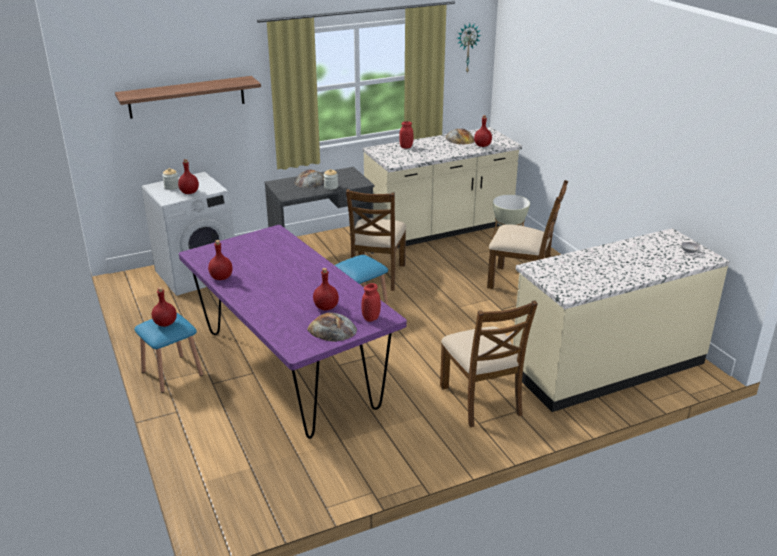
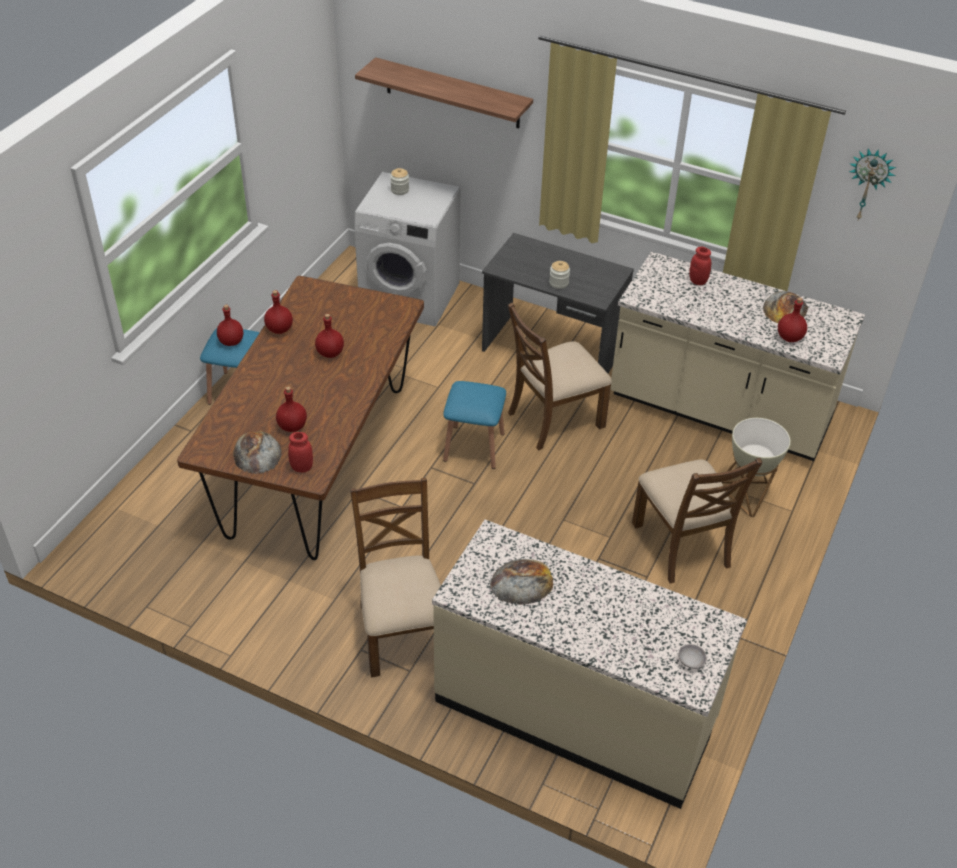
camera: 50 degrees right, 15 degrees up
(189, 192) = (401, 207): red bottle -> red bottle (330, 353)
(292, 369) = (319, 462): purple dining table -> brown dining table
(309, 181) = (553, 261): bread -> bread (522, 582)
(481, 400) = (402, 632): brown chair -> brown chair turned 135 degrees clockwise

